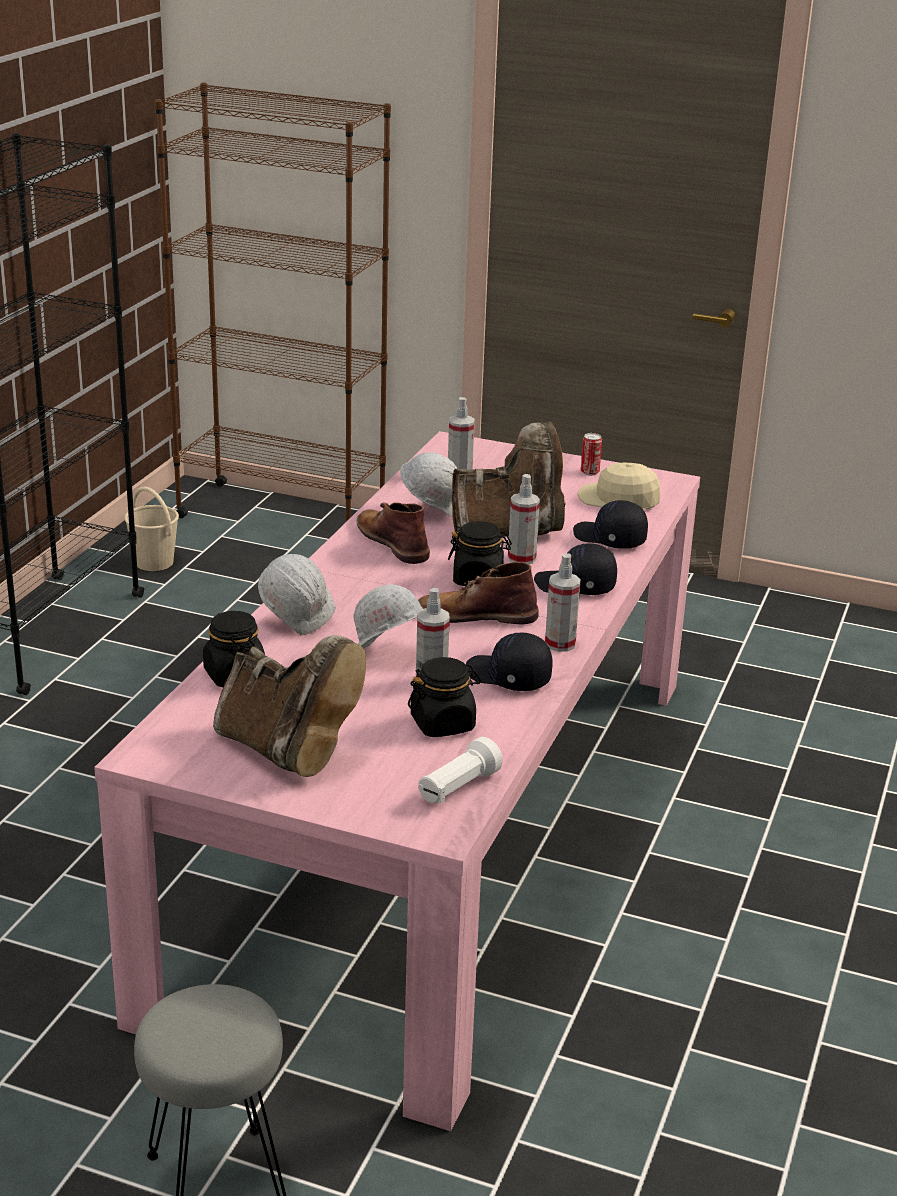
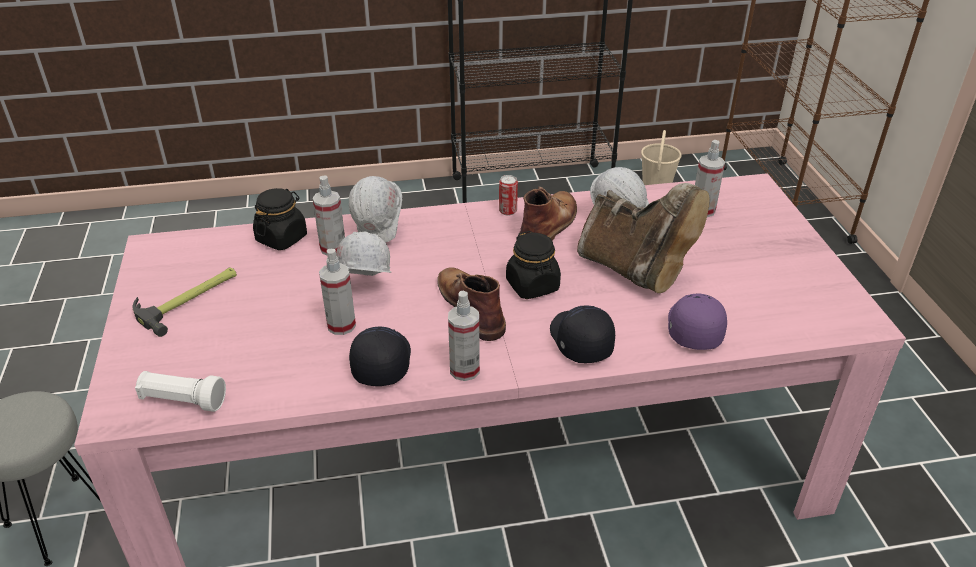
camera: 60 degrees right, 10 degrees up
(287, 751) = (190, 299): brown boot -> hammer
(443, 724) = (279, 356): black jar -> none
(521, 558) = (595, 294): spray bottle -> spray bottle (333, 248)
(590, 472) = (809, 270): can -> can (507, 211)
(609, 539) = (693, 328): black cap -> purple cap
(619, 499) = (780, 305): beige cap -> none

